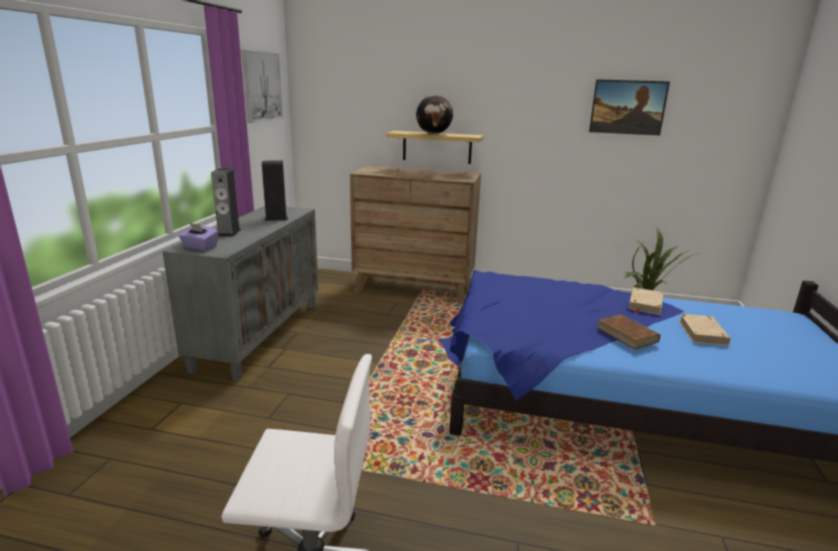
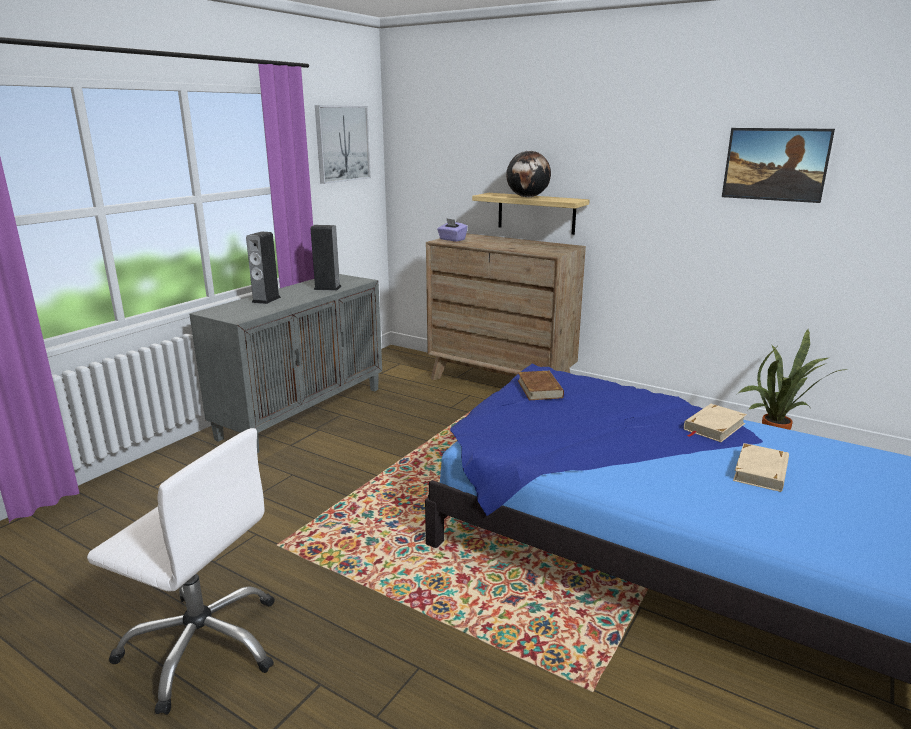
camera: 20 degrees right, 0 degrees up
(200, 247) = (224, 312): purple tissue box -> purple tissue box (452, 239)
(627, 334) = (646, 459): brown book -> brown book (540, 389)

